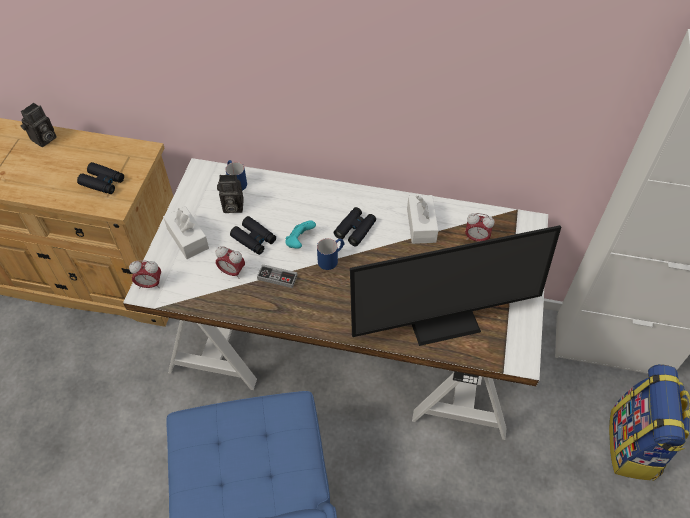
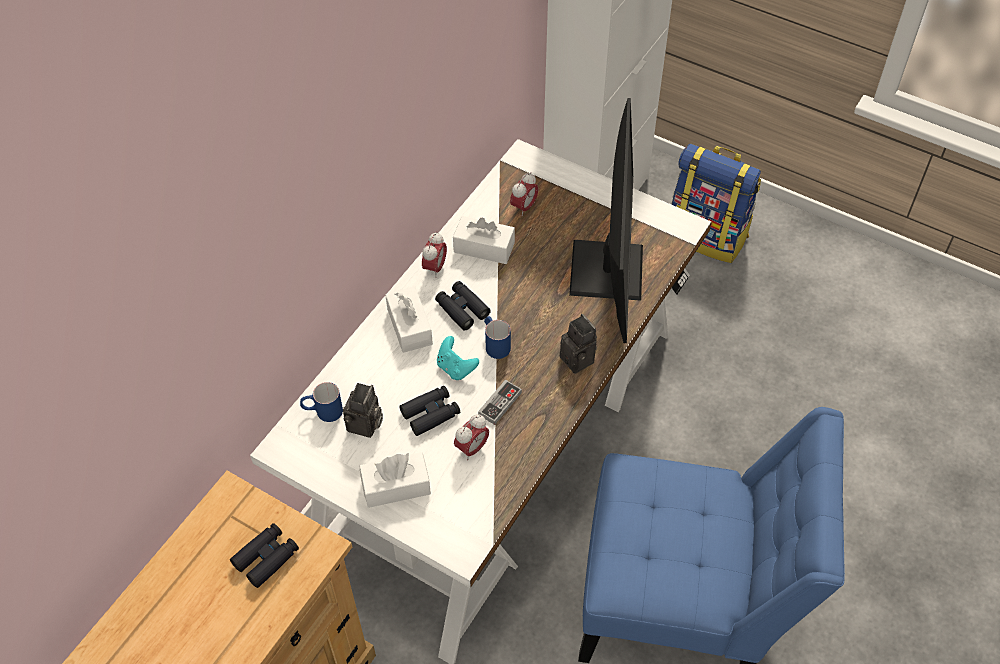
camera: 70 degrees left, 0 degrees up
(43, 140) = (129, 630): camera -> camera (580, 360)
(150, 284) = (453, 543): alarm clock -> alarm clock (435, 268)
(326, 204) = (409, 326): none -> white tissue box

